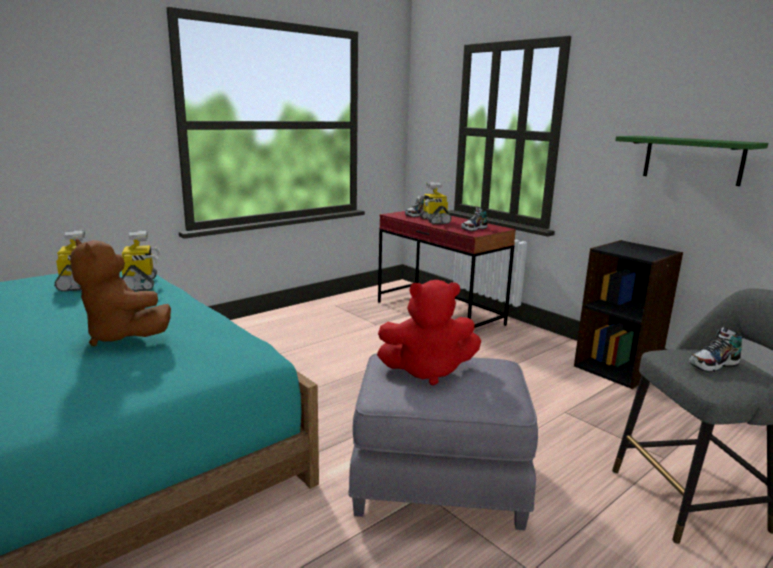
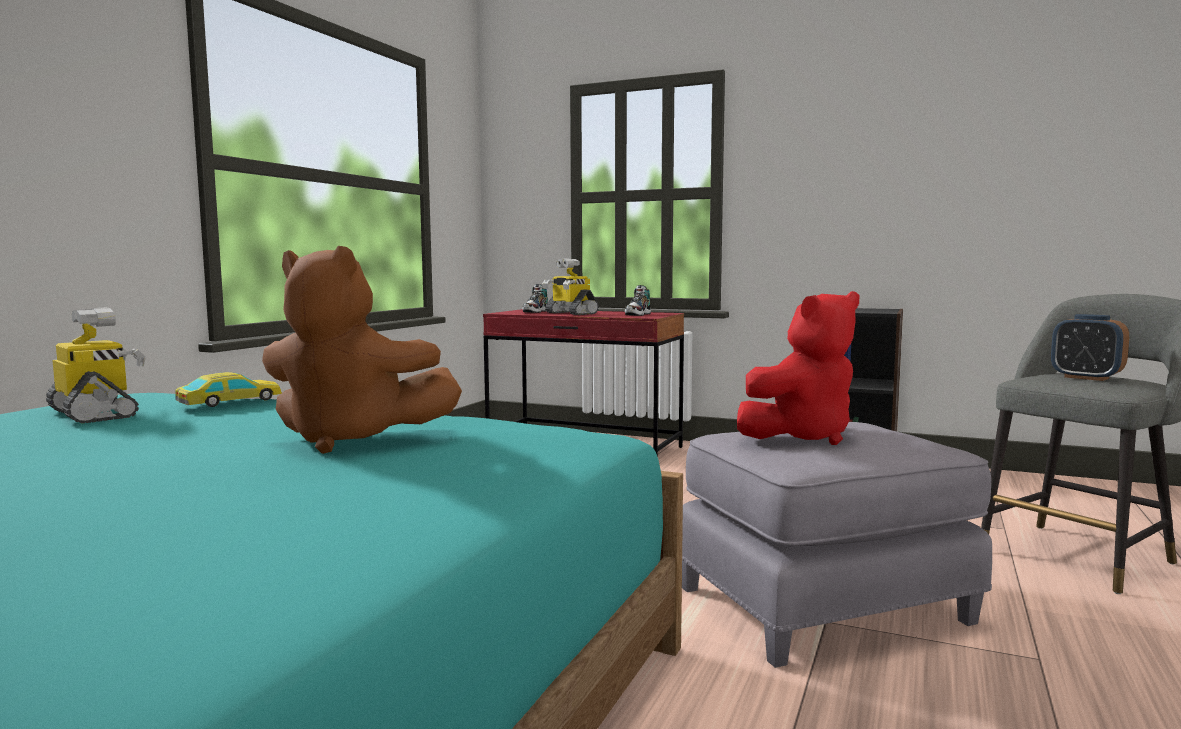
camera: 25 degrees left, 10 degrees down
(140, 284) = (230, 401): toy robot -> toy car
(692, 160) = (898, 201): green shelf -> none
(713, 365) = (1086, 378): shoe -> alarm clock

